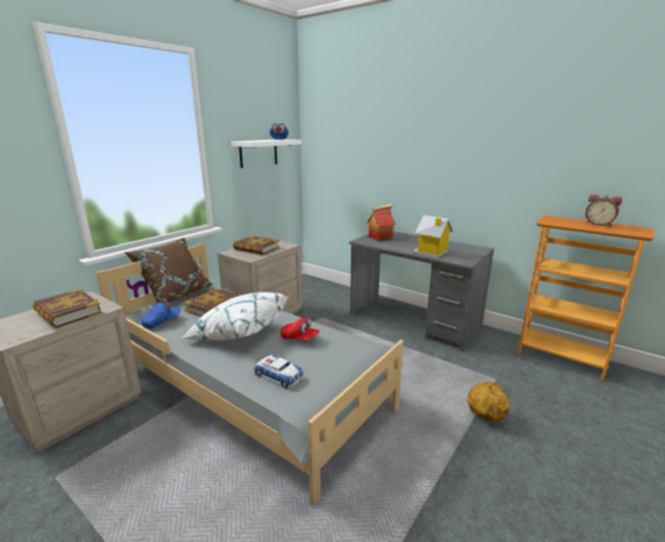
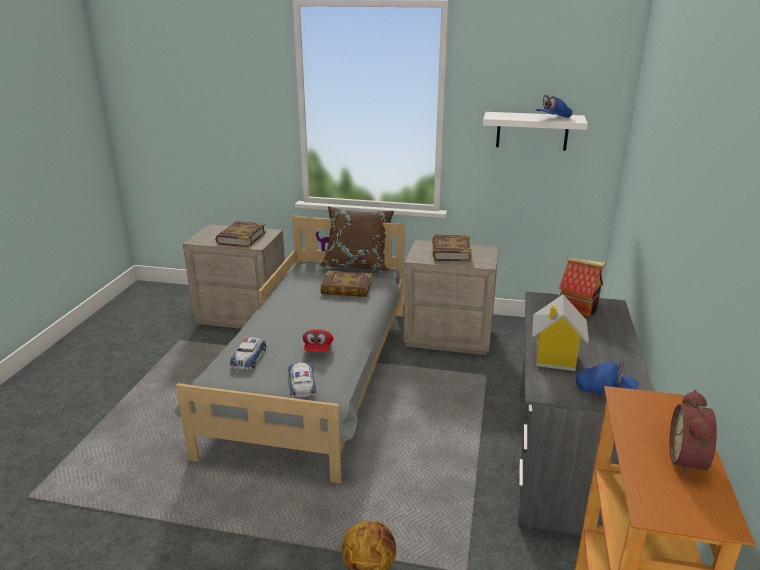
camera: 65 degrees right, 5 degrees up
(162, 322) = (301, 279): blue cap -> blue cap (604, 390)
(238, 333) = (306, 316): white pillow -> none
(347, 356) = (302, 384): none -> toy car

